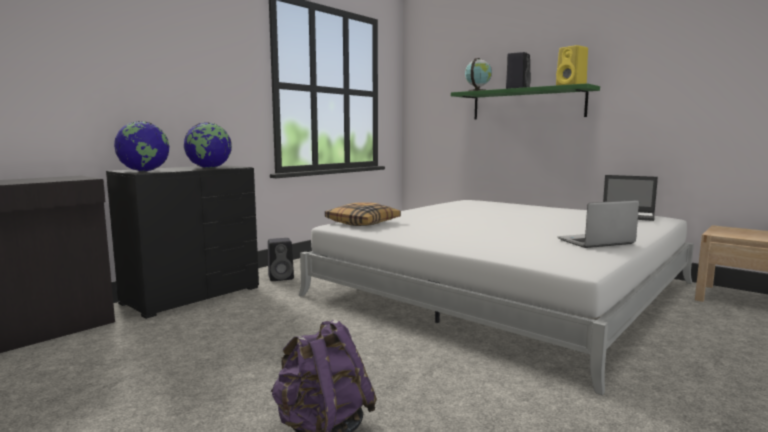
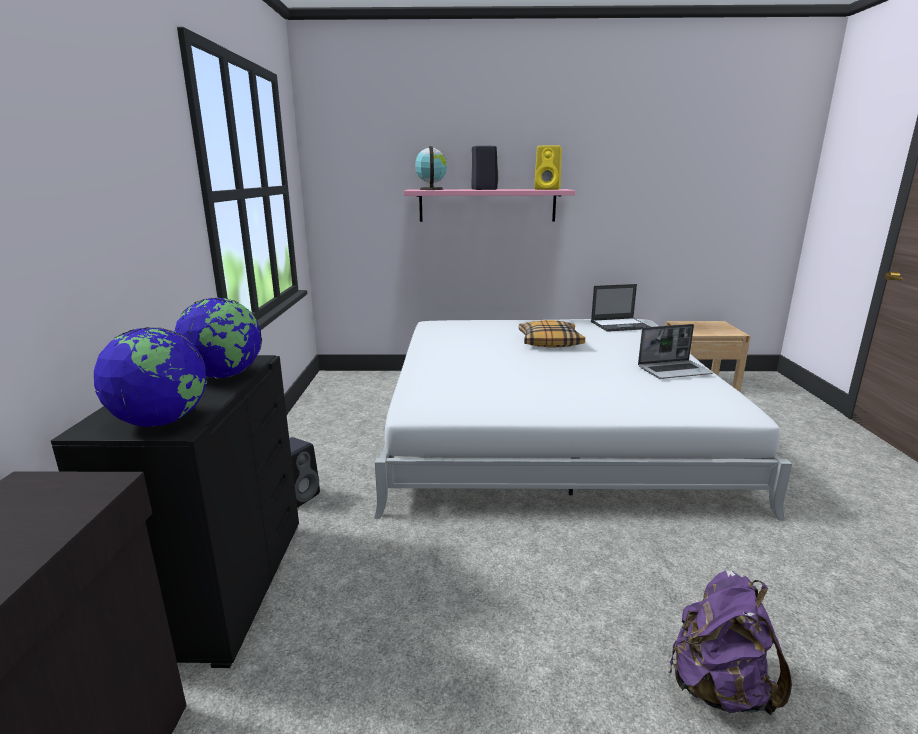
camera: 40 degrees left, 10 degrees up
(363, 223) = (431, 397): pillow -> pillow (550, 342)
(527, 104) = (487, 205): green shelf -> pink shelf
(595, 242) = (674, 371): laptop -> laptop turned 135 degrees counterclockwise

